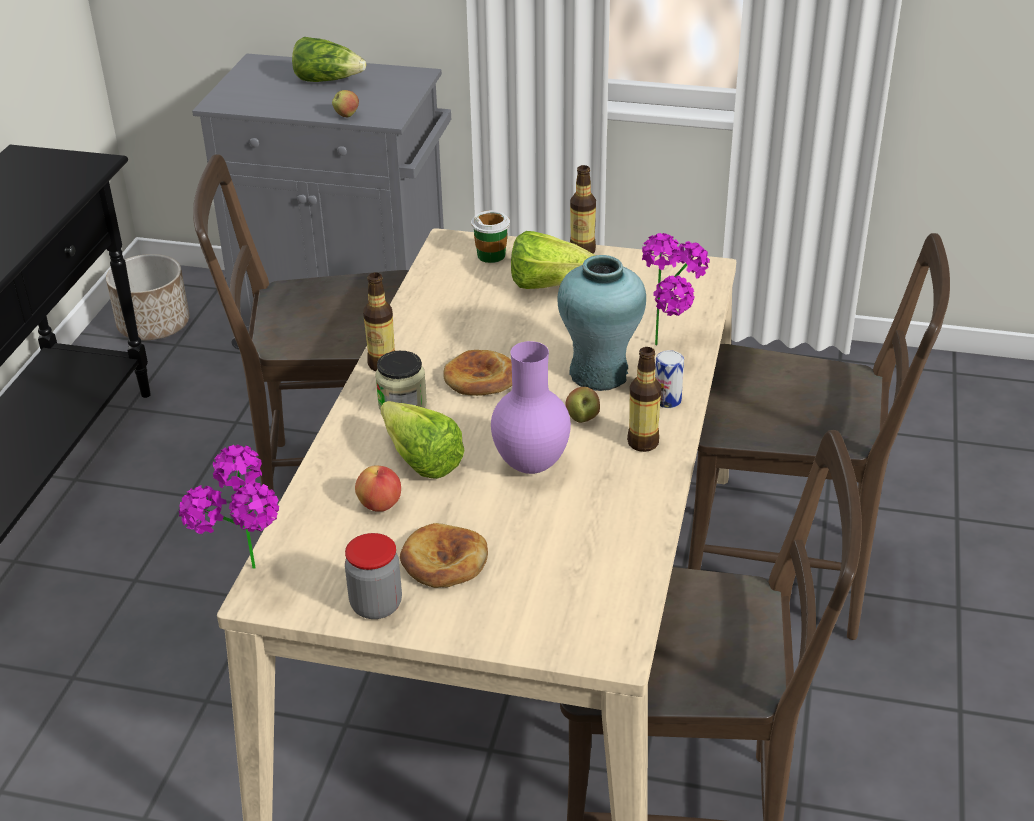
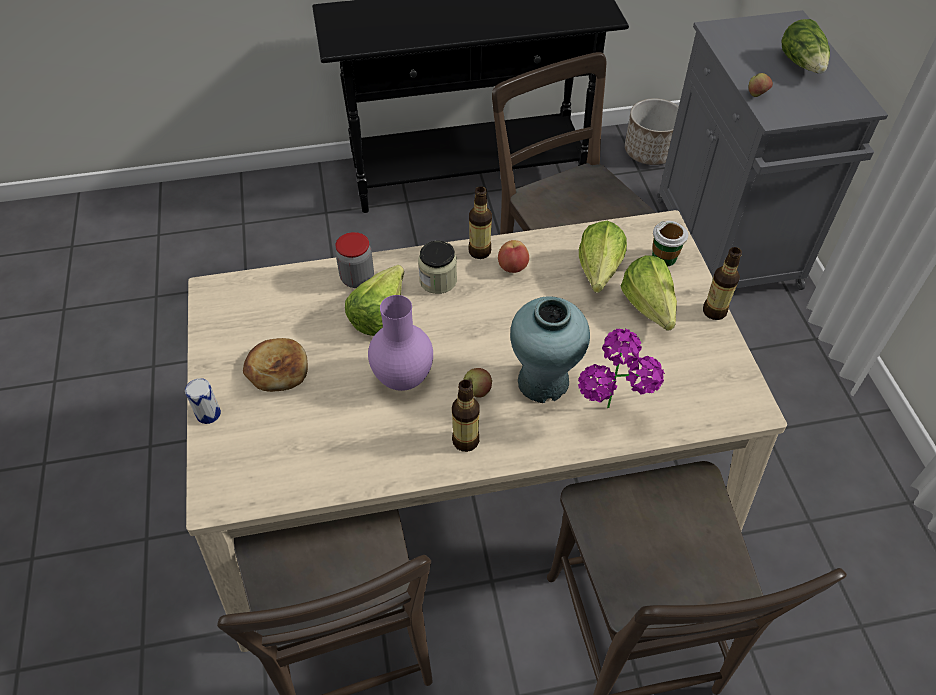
camera: 65 degrees right, 15 degrees up
(248, 581) = (224, 278): potted plant -> none
(376, 605) = (221, 349): jar -> jar (357, 278)
(380, 505) = (322, 312): apple -> apple (512, 267)
(480, 378) = (494, 311): bread -> none
(483, 301) = (596, 276): none -> lettuce
(667, 400) = (532, 439): can -> can (208, 414)

